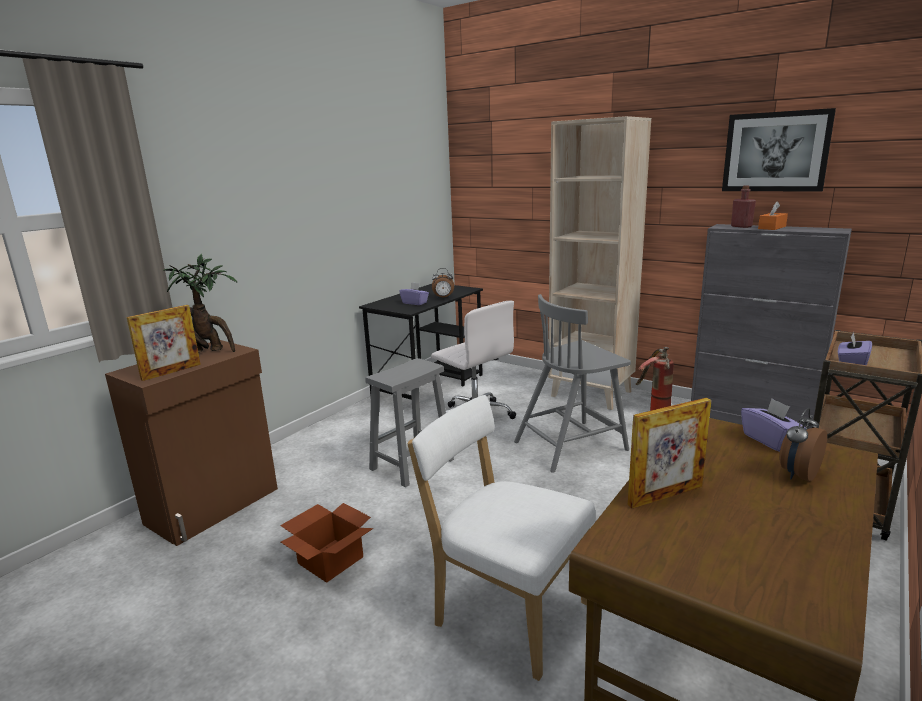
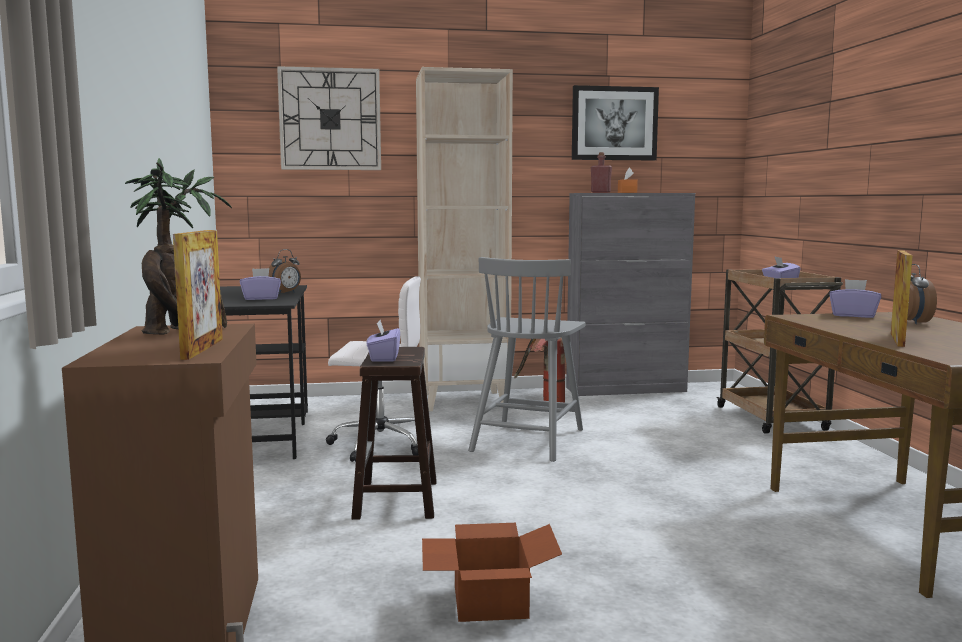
camera: 45 degrees left, 10 degrees down
(394, 372) = (384, 358): none -> purple tissue box
(411, 465) = (397, 500): grey stool -> brown stool
(506, 611) = (723, 557): white chair -> none
(520, 159) = (330, 119): none -> wall clock

